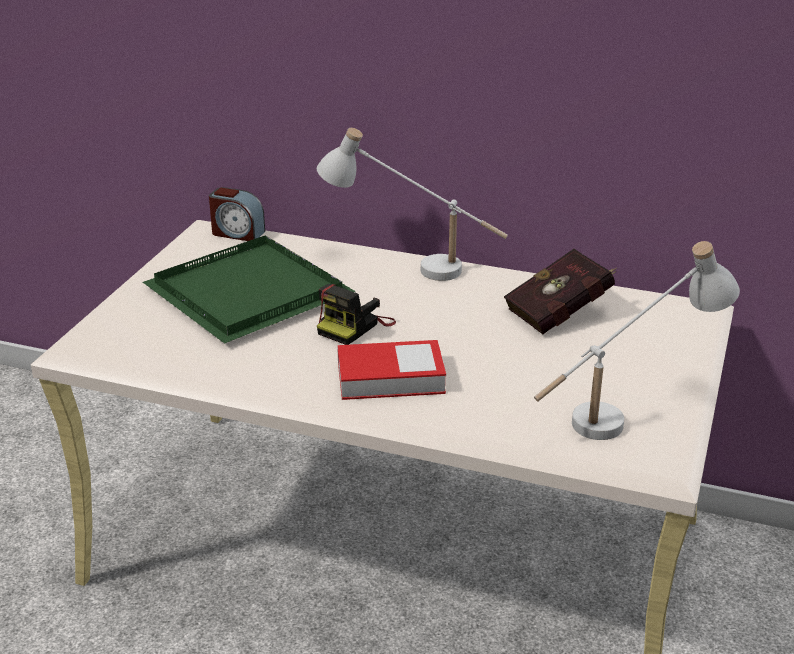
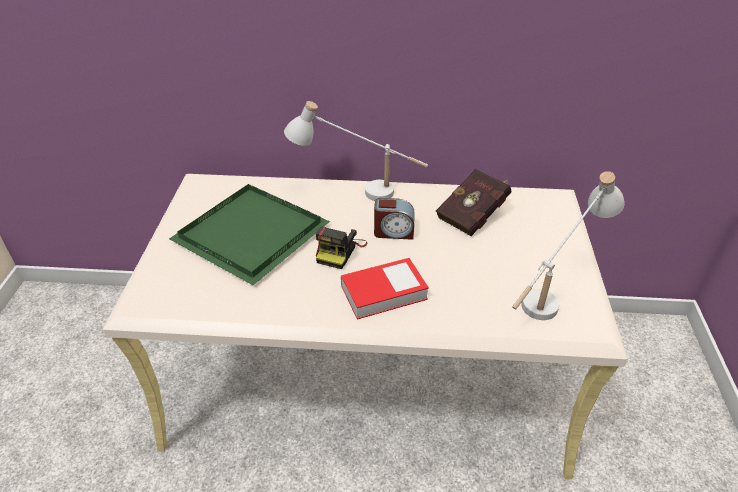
camera: 15 degrees left, 10 degrees up
(237, 233) = (223, 182): alarm clock -> alarm clock (393, 232)

